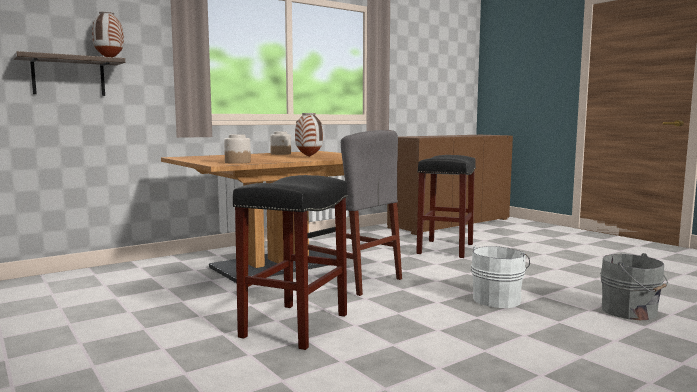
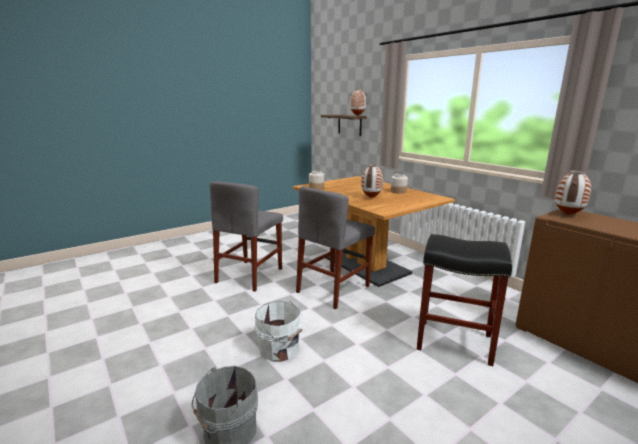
camera: 90 degrees right, 10 degrees up
(295, 326) = (249, 275): black stool -> grey chair
(411, 136) = (568, 215): none -> vase

